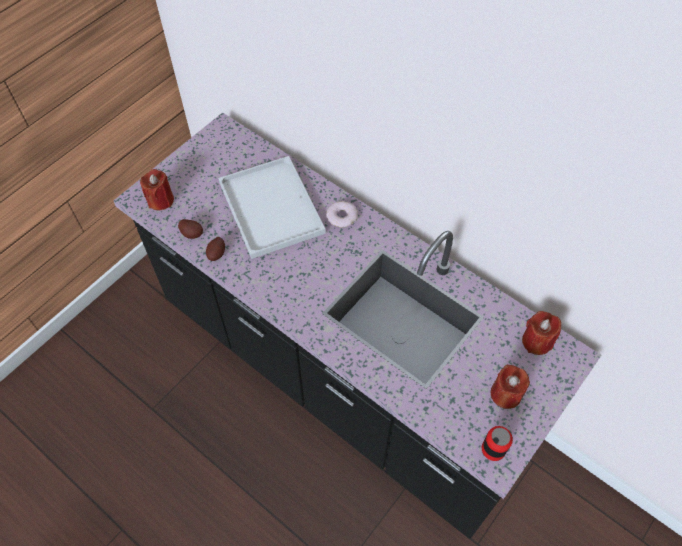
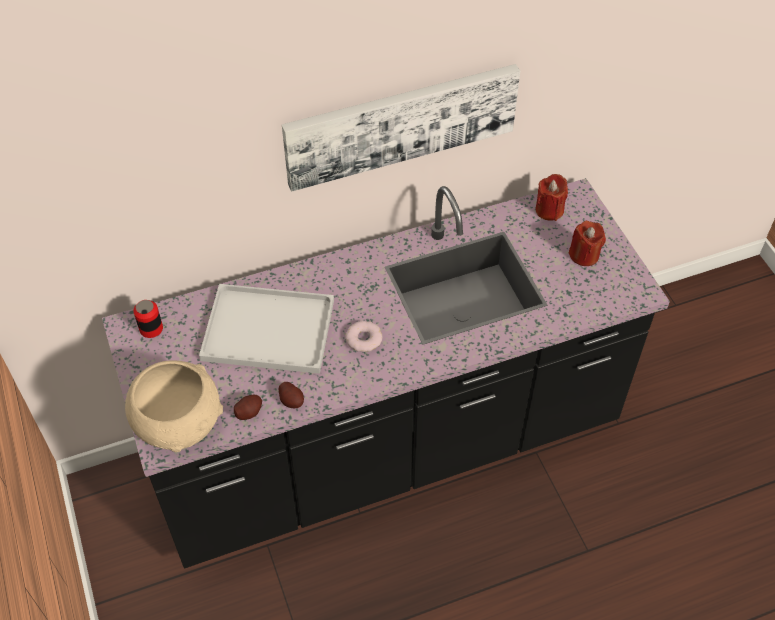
camera: 60 degrees left, 5 degrees down
(160, 200) = (180, 424): red candle -> beige bowl
(342, 216) = (323, 278): donut -> donut (363, 339)
(450, 152) = (400, 124): none -> picture
(493, 449) = (627, 288): can -> can (151, 329)

